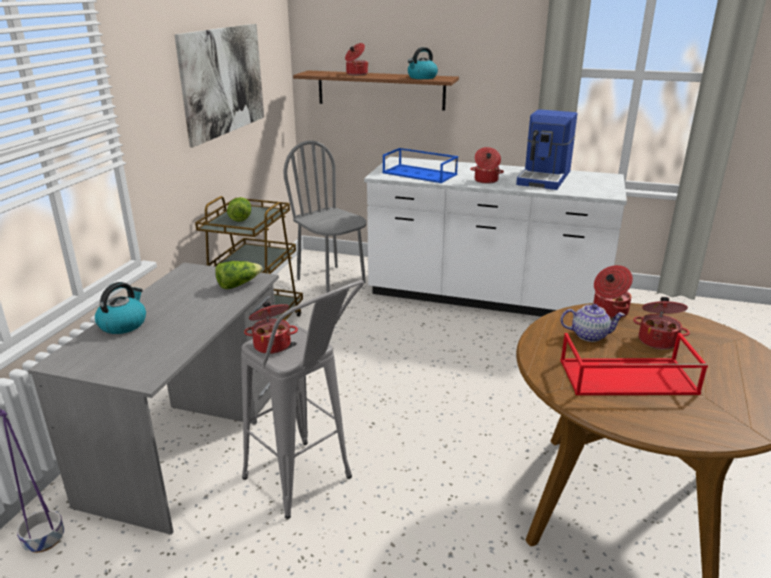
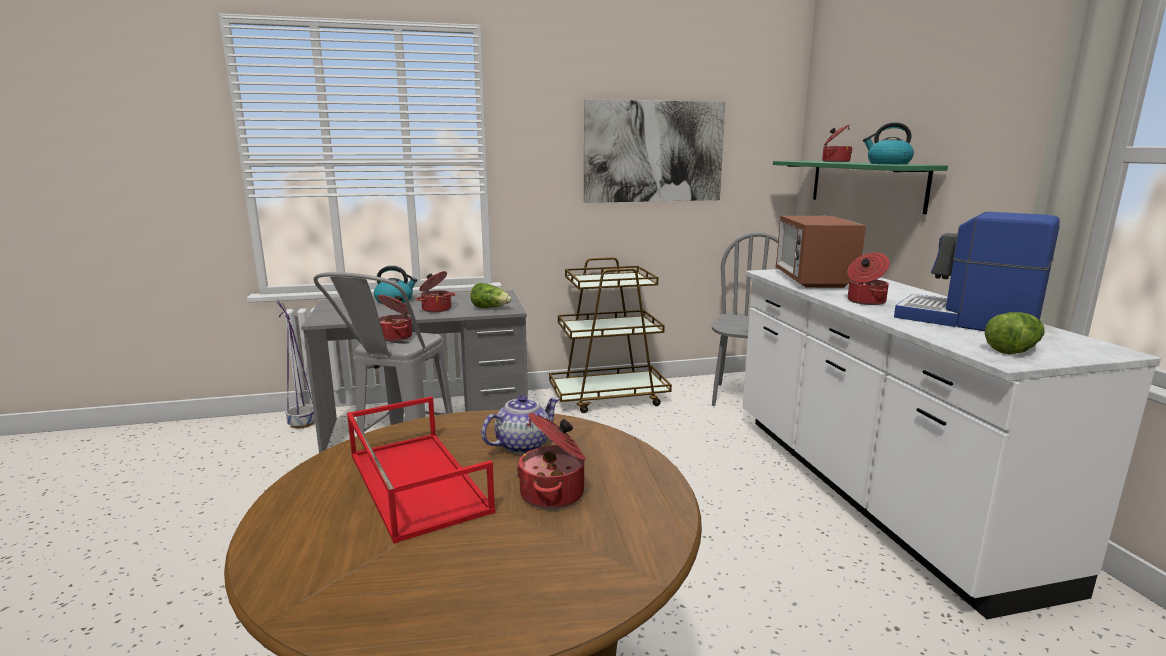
camera: 60 degrees right, 10 degrees down
(240, 217) = (609, 278): lettuce -> lettuce (1012, 349)
(380, 90) = (865, 184): brown shelf -> green shelf
(420, 174) = (813, 280): blue tray -> microwave
(545, 178) = (966, 321): coffee machine -> coffee machine turned 45 degrees clockwise
(589, 335) = (523, 445): teapot -> teapot turned 105 degrees counterclockwise
(609, 311) = (616, 448): cooking pot -> cooking pot (436, 309)

